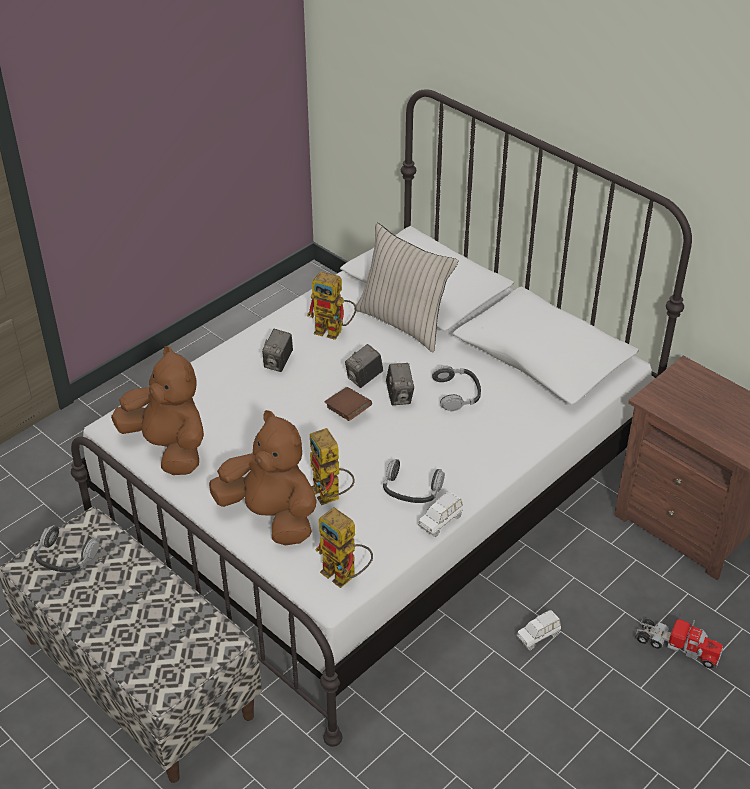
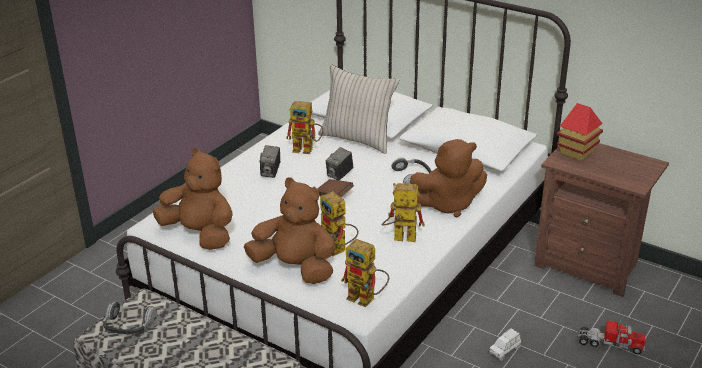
camera: 10 degrees left, 10 degrees down
(399, 396) = (370, 183): camera -> none
(411, 489) = (399, 238): headphones -> toy robot
(440, 521) = (428, 255): white toy car -> none
(489, 444) = (448, 204): none -> brown plush toy
(683, 386) = (577, 152): none -> toy house

